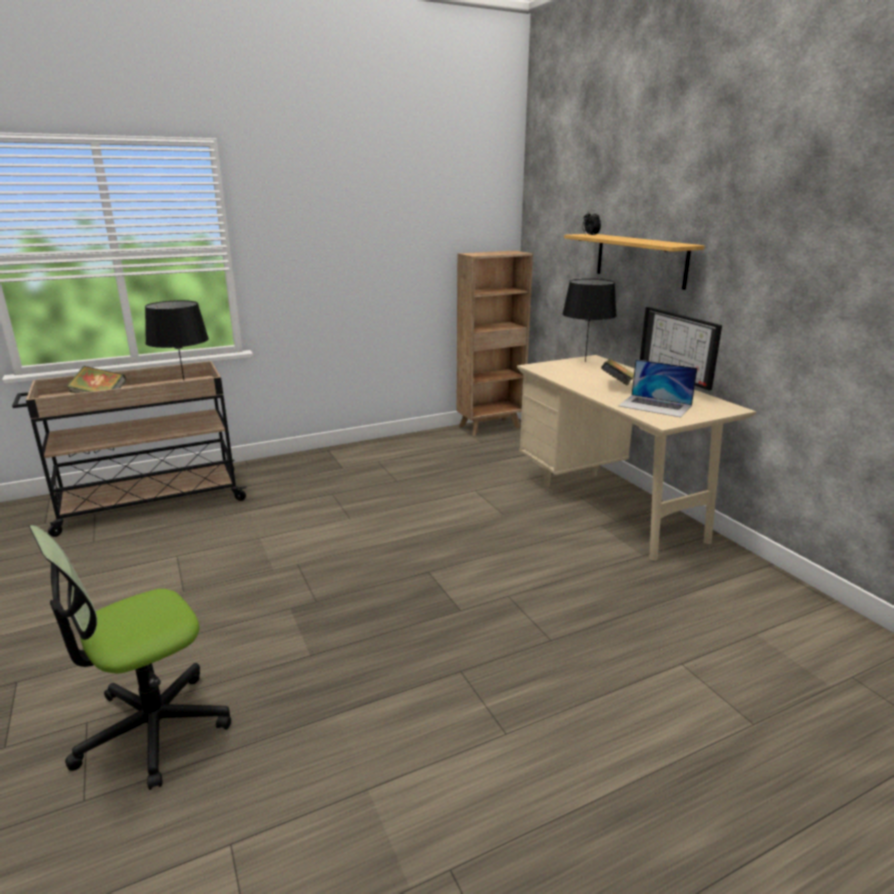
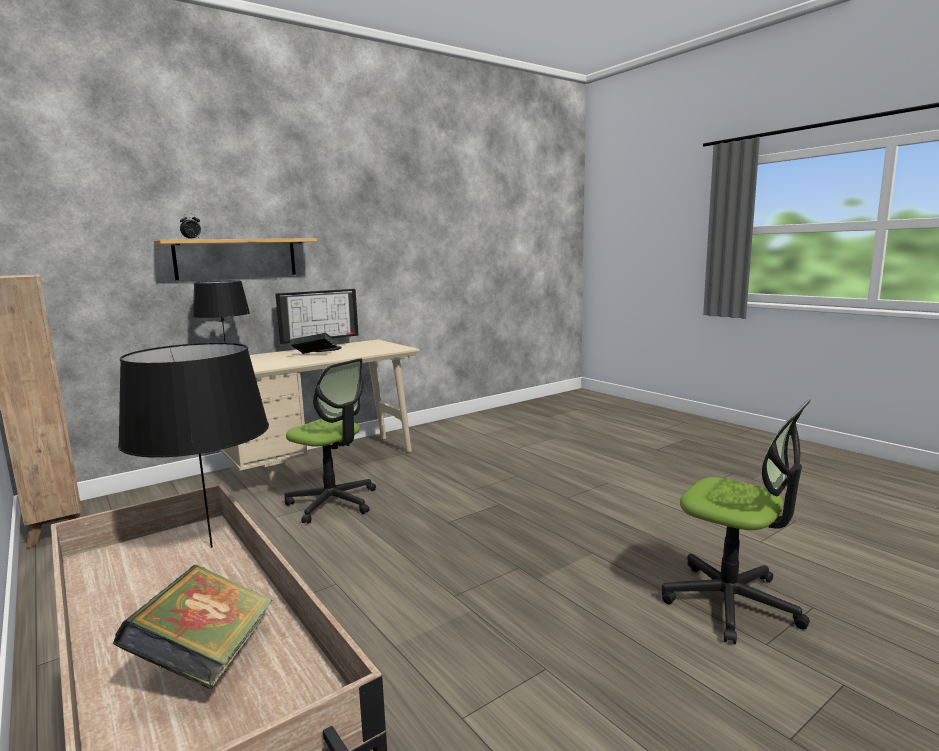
camera: 100 degrees left, 10 degrees down
(497, 513) = (333, 502): none -> office chair
(655, 406) = (368, 349): laptop -> none

